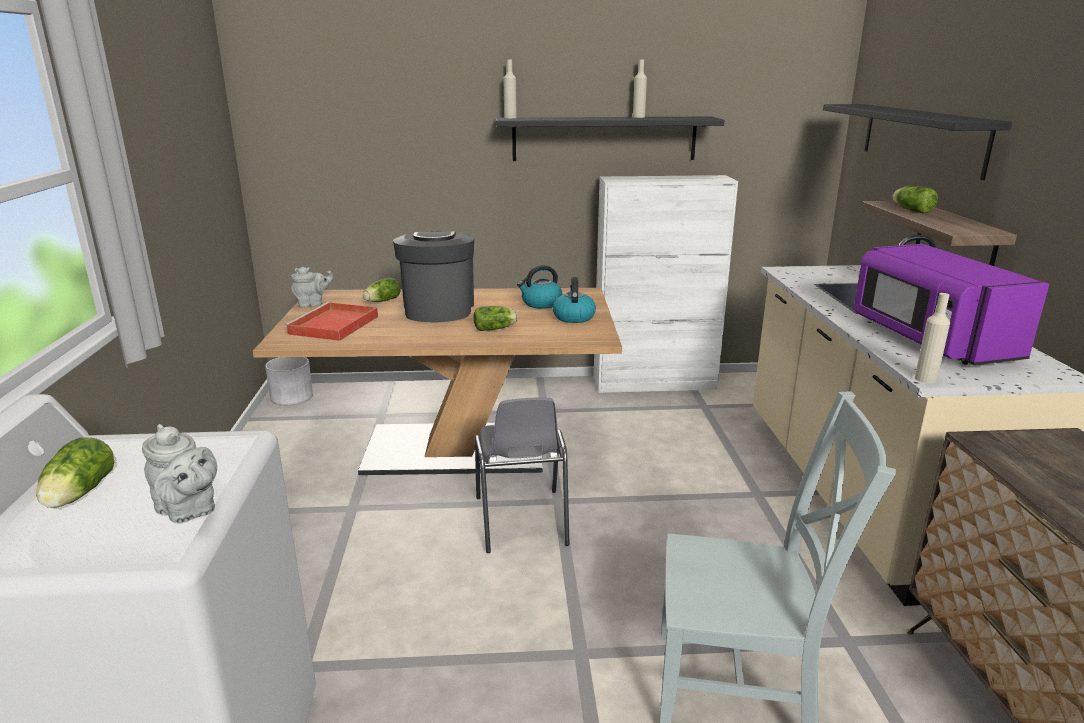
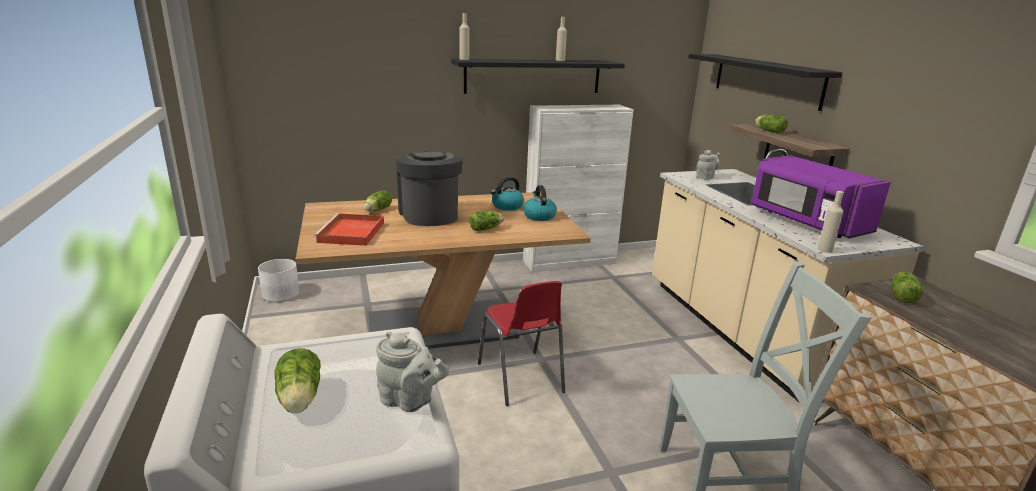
camera: 15 degrees left, 0 degrees up
(313, 304) = (319, 215): grey teapot -> grey teapot (706, 177)
(521, 521) = (520, 378): grey chair -> red chair
(1029, 454) = (902, 296): none -> lettuce

